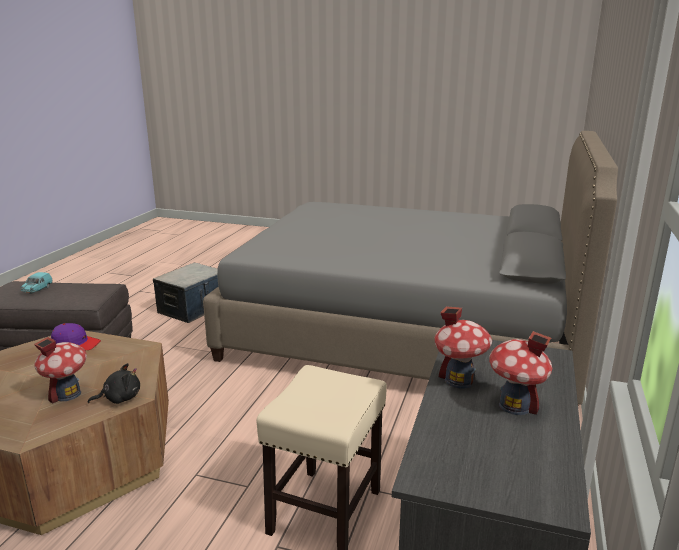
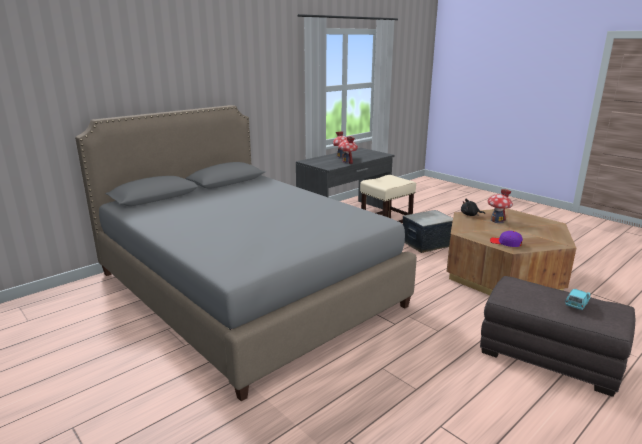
camera: 150 degrees left, 0 degrees up
(193, 309) = (410, 379): storage box -> storage box (427, 243)

